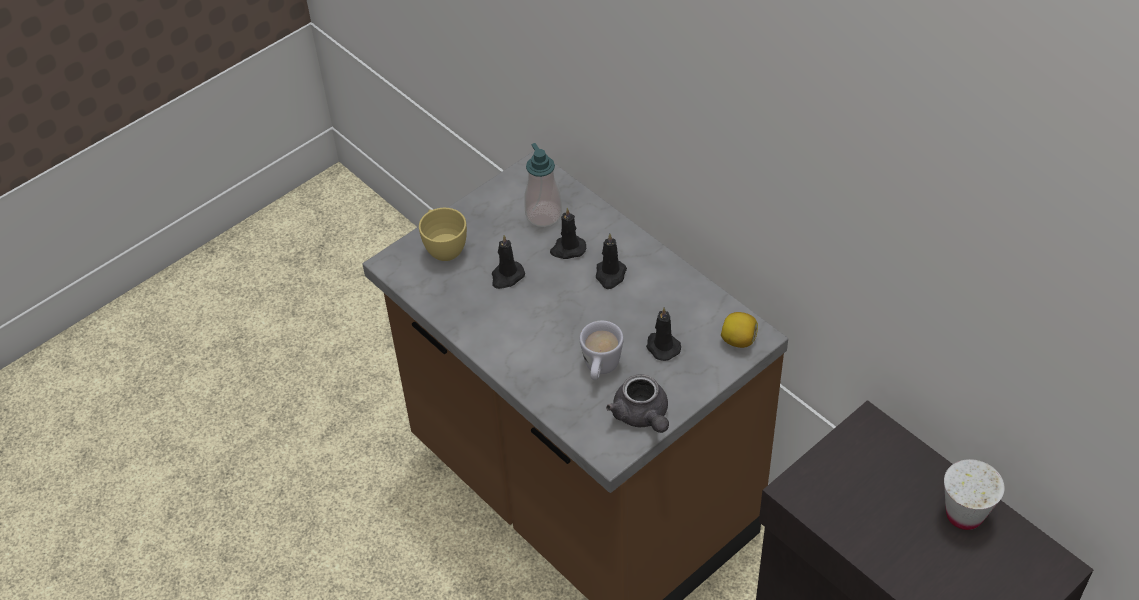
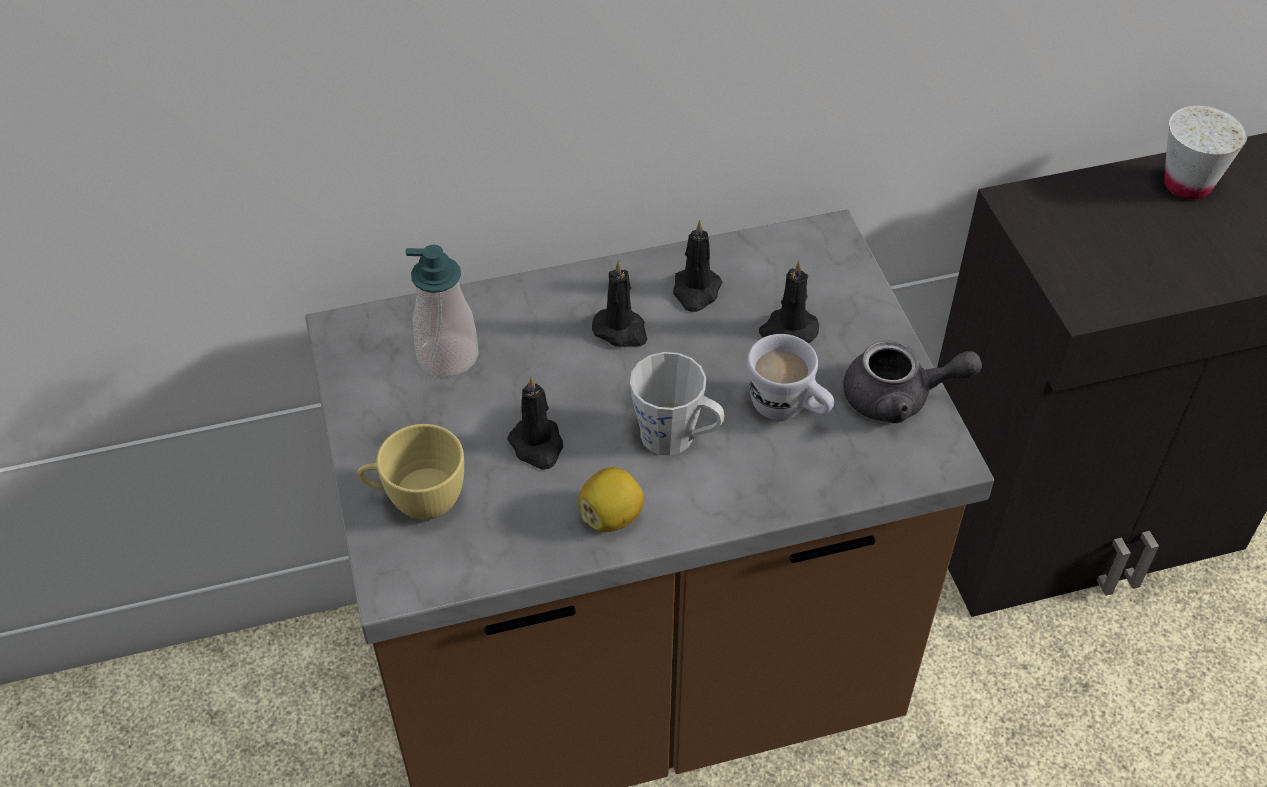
camera: 65 degrees left, 0 degrees up
(548, 330) = (677, 438): none -> grey mug
(567, 249) = (536, 356): black candle -> black candle (696, 291)
(738, 340) = (824, 253): lemon -> lemon (612, 516)

